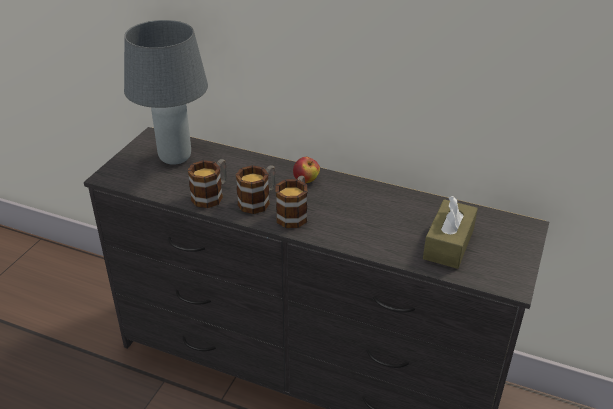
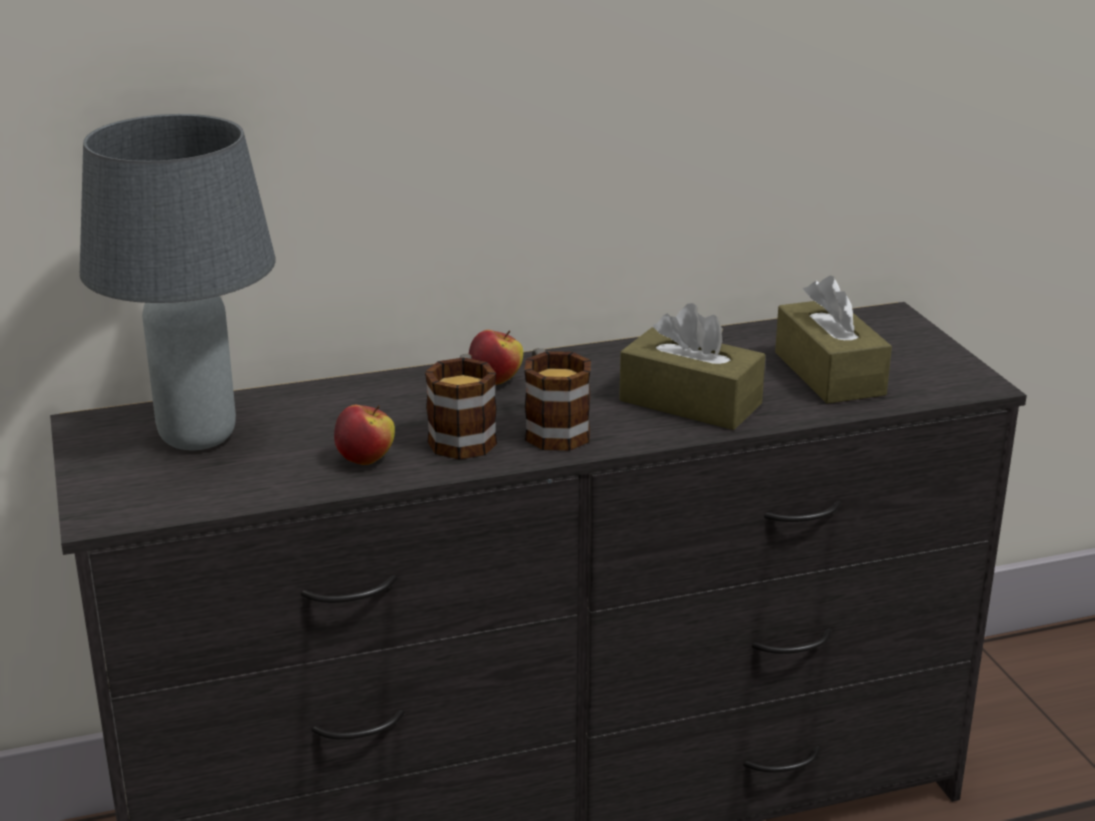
camera: 40 degrees left, 10 degrees down
(211, 195) = (366, 460): mug -> apple
(365, 229) = (690, 402): none -> brown tissue box

